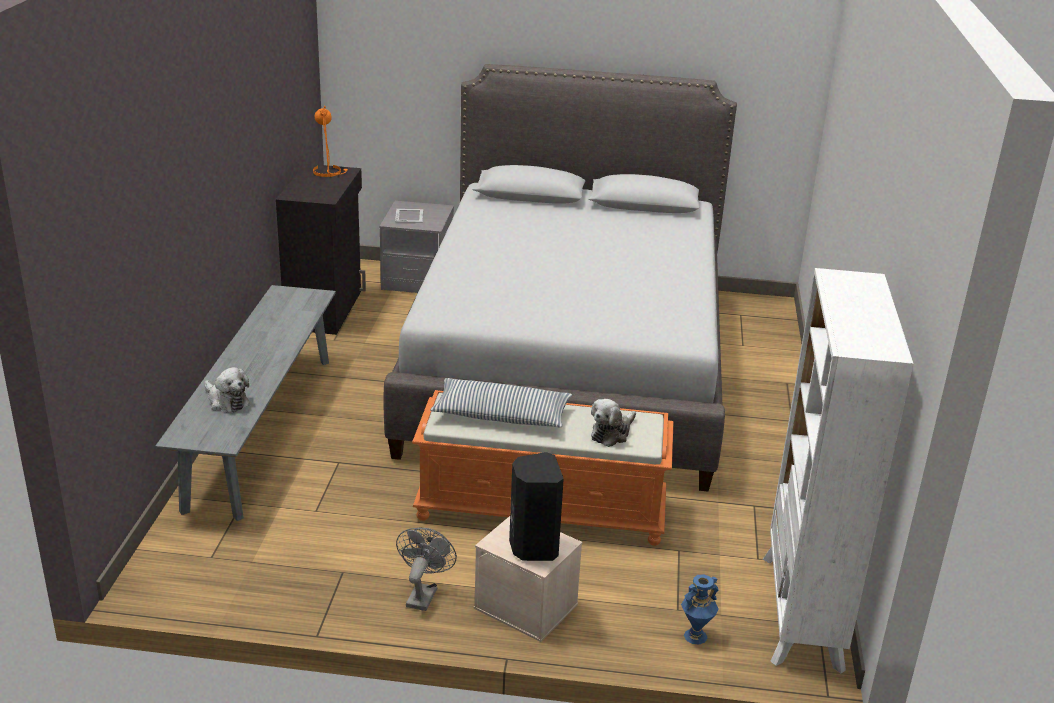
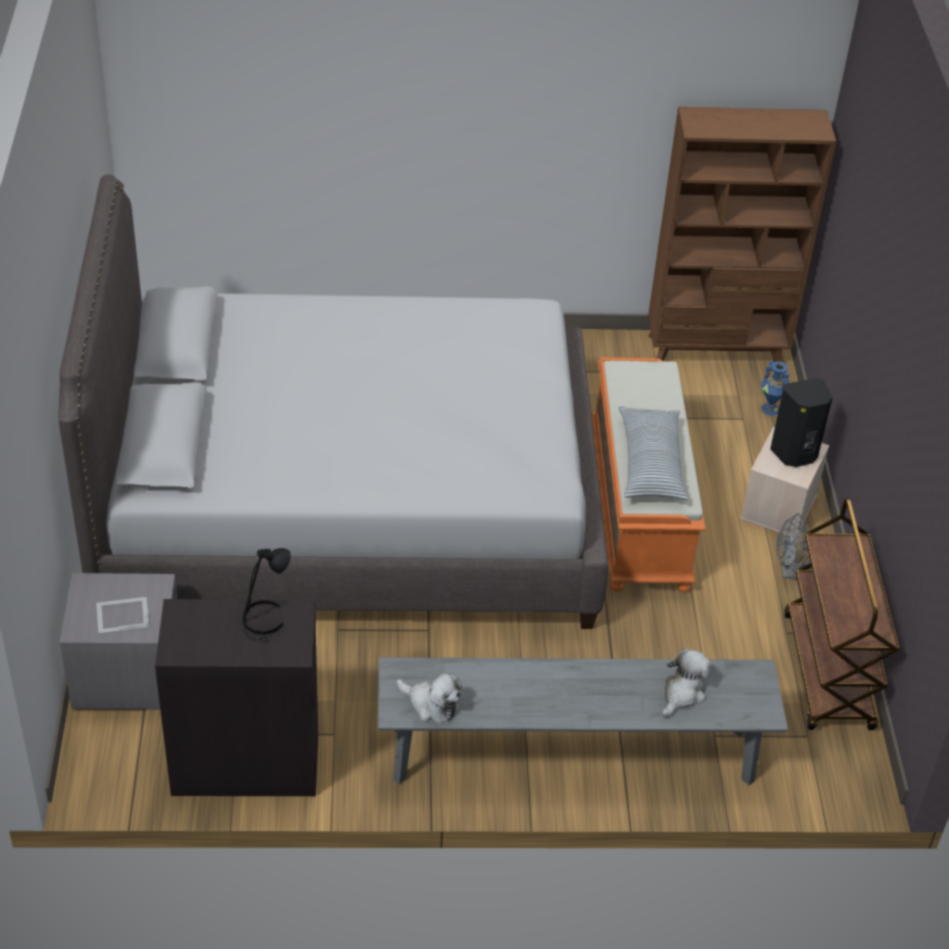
camera: 100 degrees left, 15 degrees up
(279, 588) = (828, 672): none -> brown cart
(324, 190) = (264, 621): none -> black table lamp
(329, 171) = (187, 631): orange table lamp -> none
(612, 433) = (652, 390): plush toy -> plush toy (431, 704)
(801, 612) = (716, 353): white bookcase -> brown bookcase

